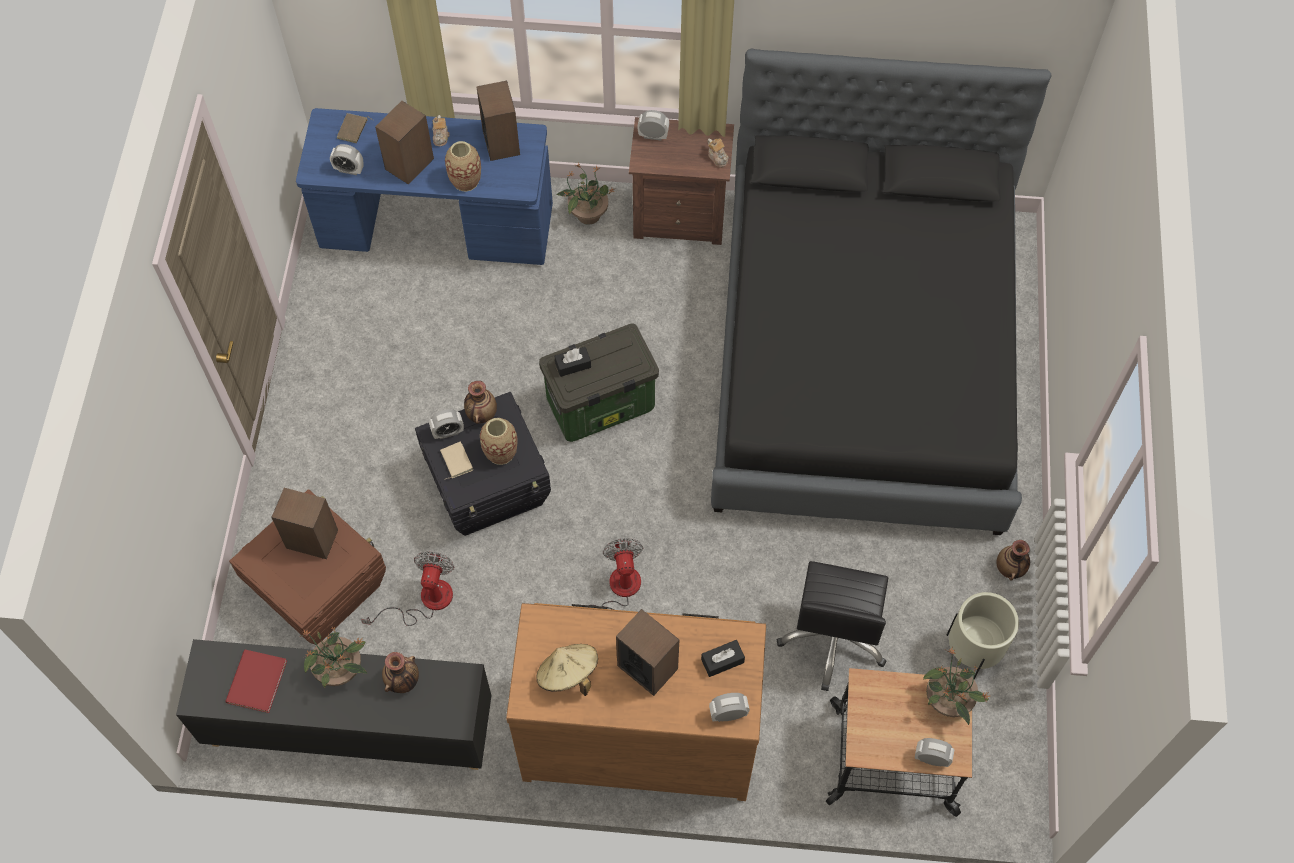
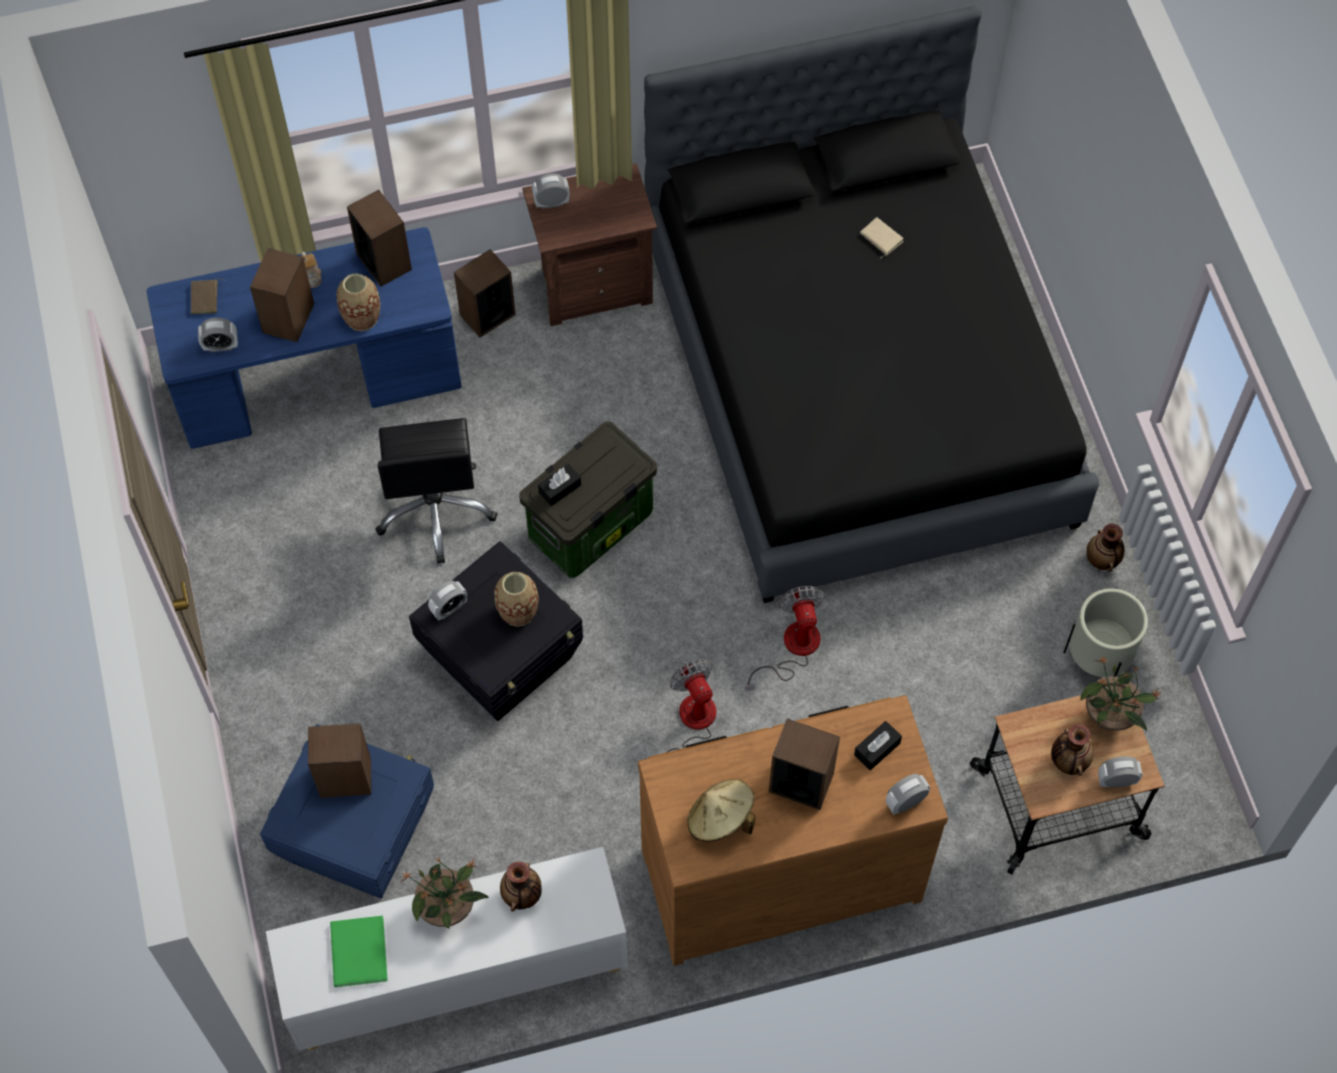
camera: 20 degrees left, 0 degrees up
(254, 683) = (357, 954): red book -> green book
(319, 587) = (356, 833): brown storage box -> blue storage box
(349, 726) = (456, 974): black cabinet -> white cabinet
(425, 601) = (483, 808): fan -> fan (792, 649)
(455, 461) = (471, 638): beige book -> beige book (880, 238)
(481, 414) = (478, 576): vase -> vase (1068, 761)
(587, 214) = (487, 314): potted plant -> speaker
(718, 157) = (634, 206): teapot -> none
(833, 638) = (946, 697): black office chair -> black office chair (436, 509)

